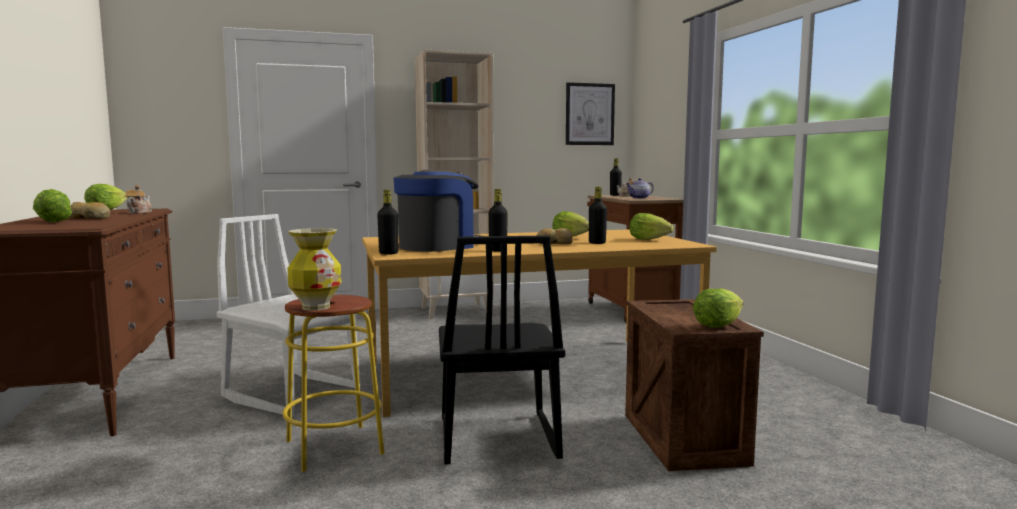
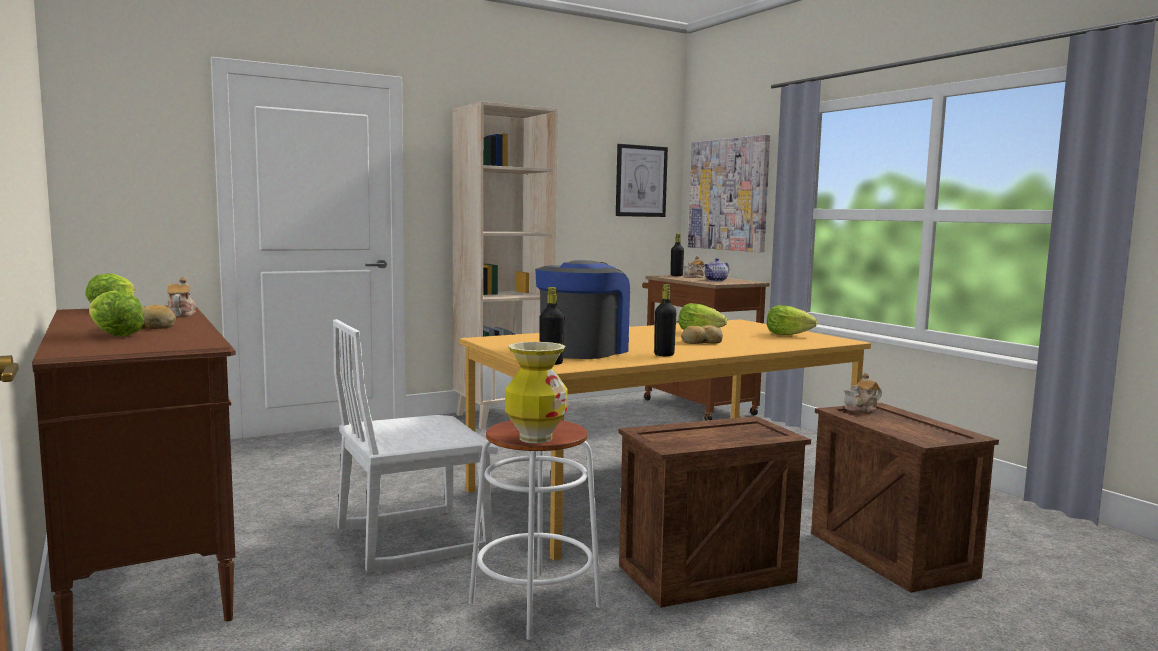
camera: 15 degrees left, 0 degrees up
(293, 393) = (412, 540): white chair -> white chair turned 45 degrees counterclockwise
(334, 447) = (534, 604): yellow stool -> white stool
(495, 439) = (706, 575): black chair -> crate
(597, 243) = (745, 341): black bottle -> none
(660, 122) = (729, 194): none -> picture
(670, 303) = (862, 409): none -> teapot
(717, 325) = (947, 434): lettuce -> none

